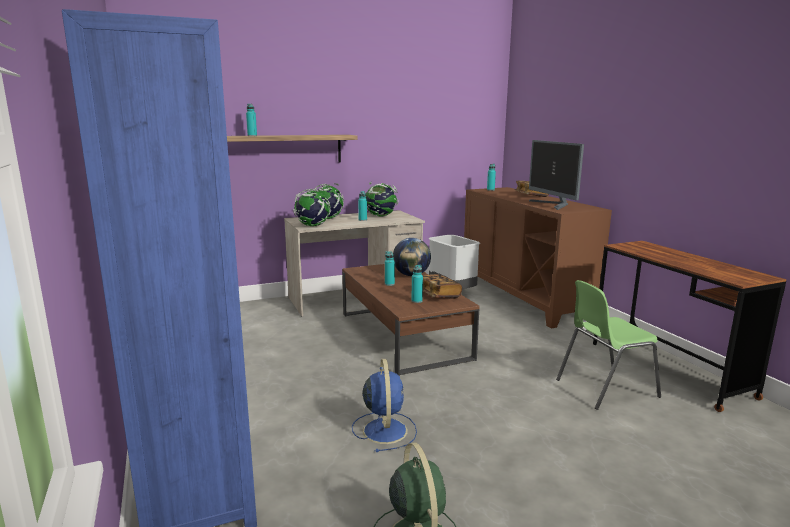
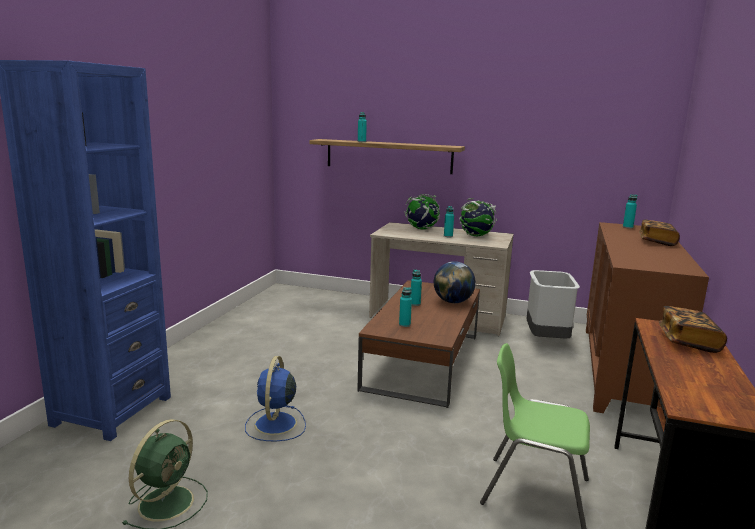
camera: 40 degrees right, 0 degrees up
(312, 226) = (391, 233): globe -> none
(384, 429) = (275, 424): blue fan -> blue fan turned 150 degrees clockwise
(439, 295) = (436, 326): book -> book (688, 341)
(553, 205) = (642, 256): monitor -> none

